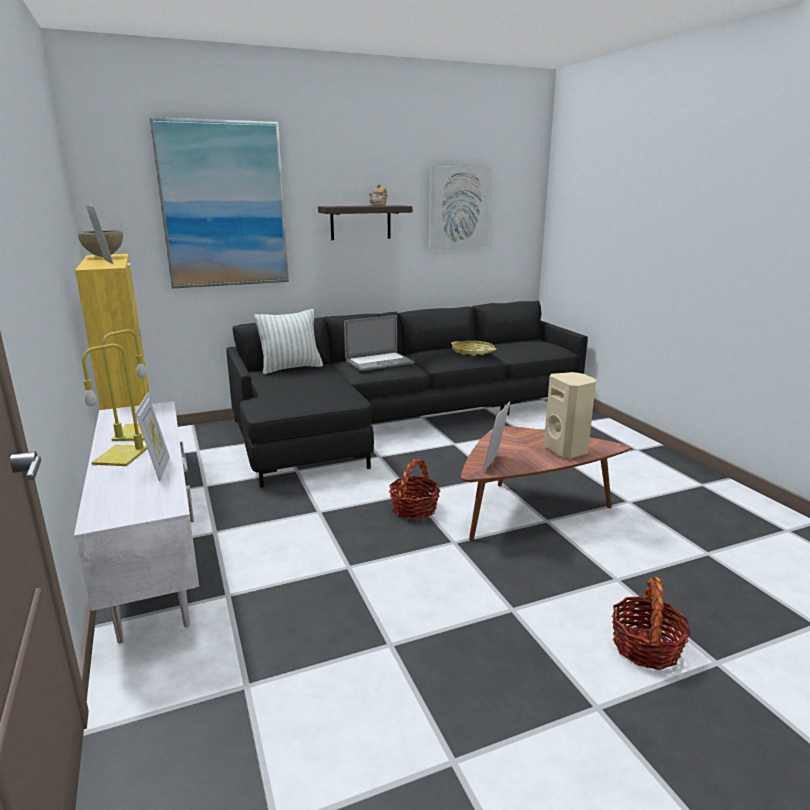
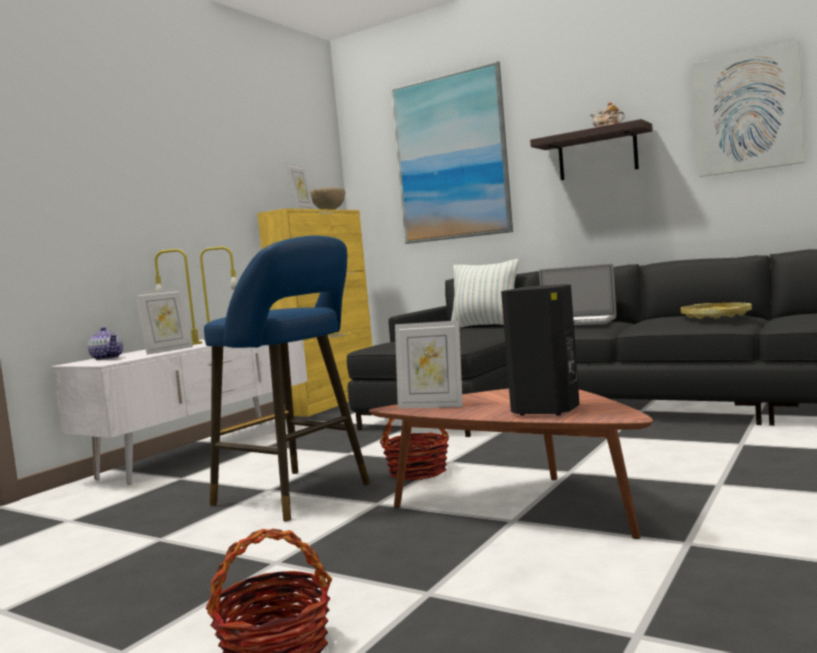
camera: 55 degrees right, 15 degrees down
(118, 500) = (107, 358): none -> teapot
(386, 561) = (298, 495): none -> blue stool
(495, 464) = (431, 406): picture frame -> picture frame turned 150 degrees counterclockwise
(567, 450) = (547, 410): beige speaker -> black speaker

